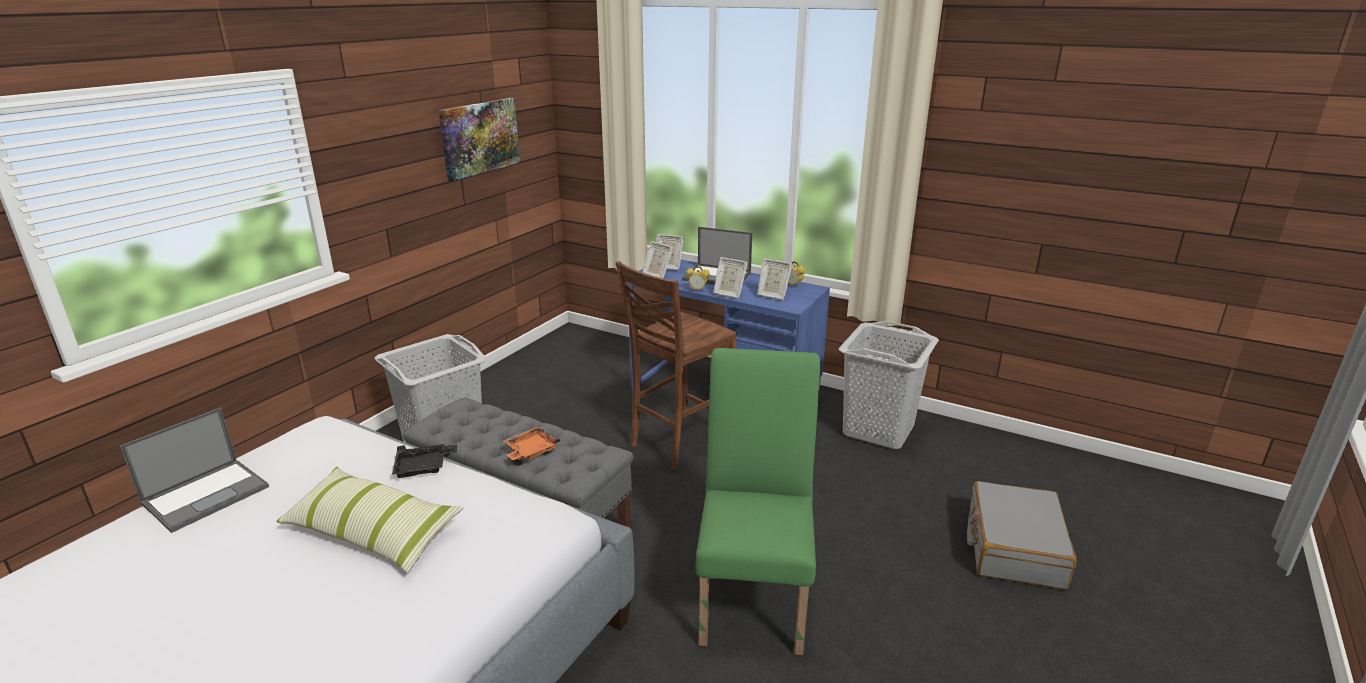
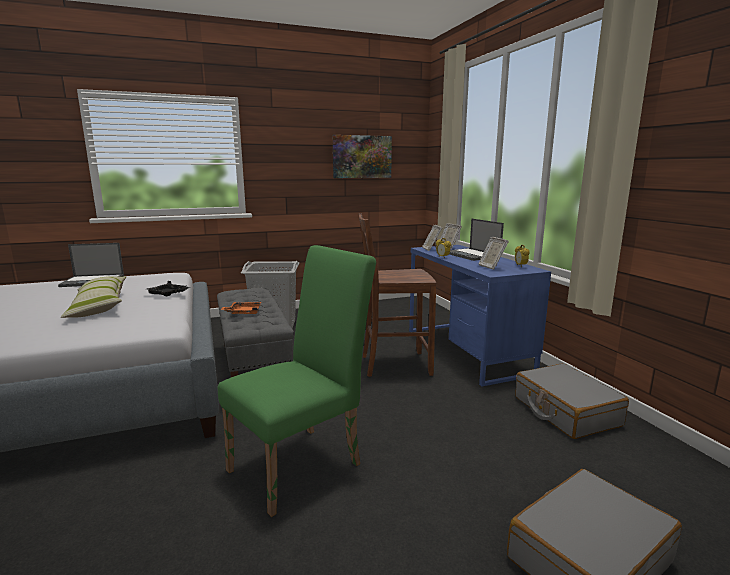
camera: 40 degrees right, 10 degrees down
(728, 294) = (460, 261): picture frame -> none
(879, 430) = (565, 411): grey laundry basket -> grey suitcase

